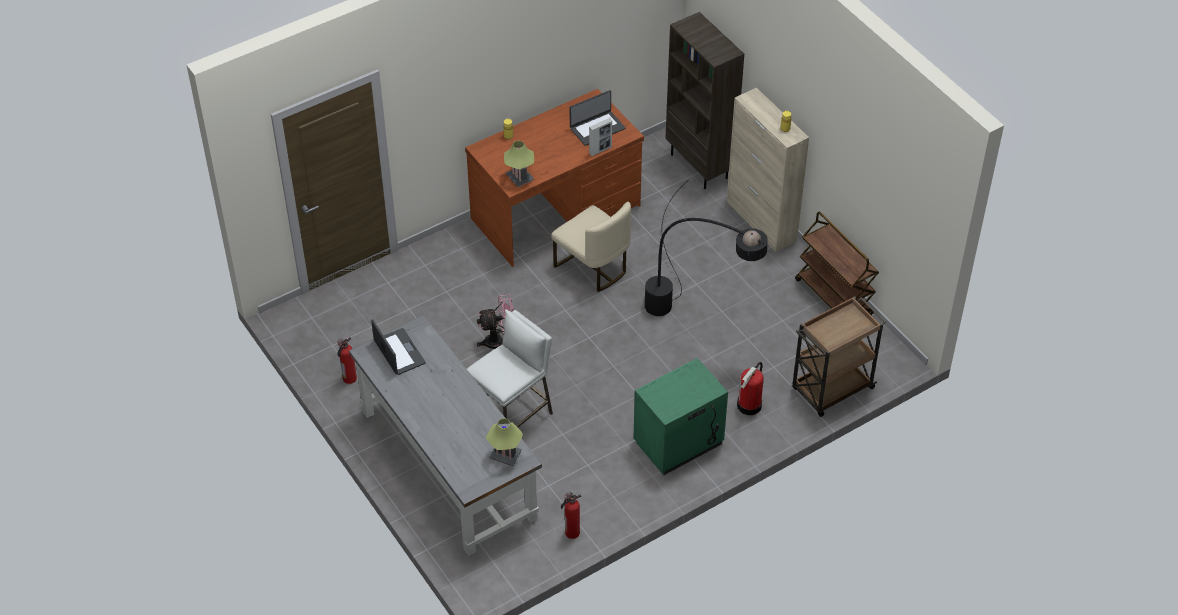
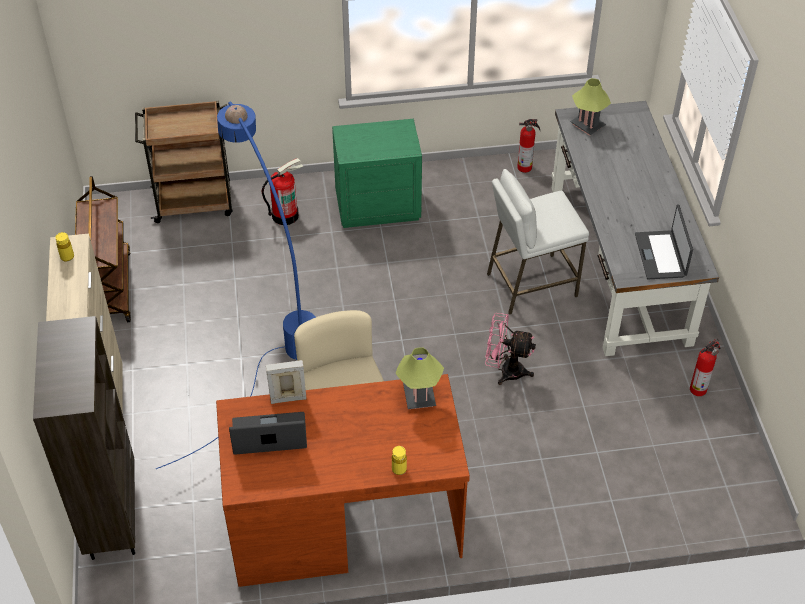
camera: 155 degrees left, 0 degrees up
(694, 312) = (268, 326): black floor lamp -> blue floor lamp

